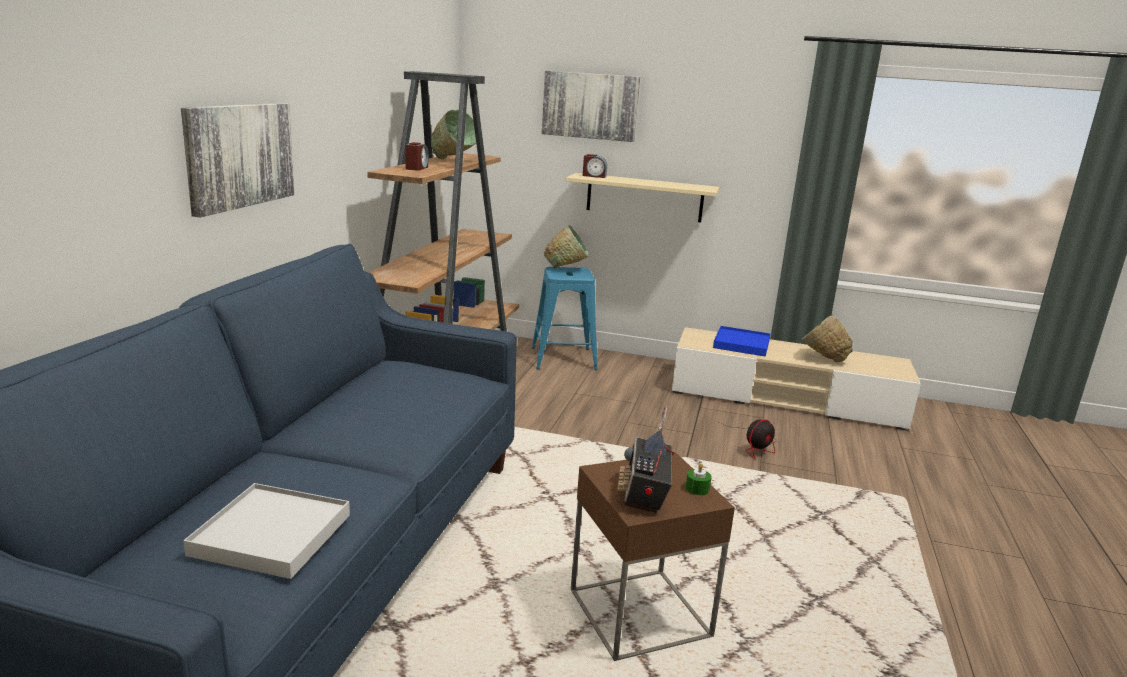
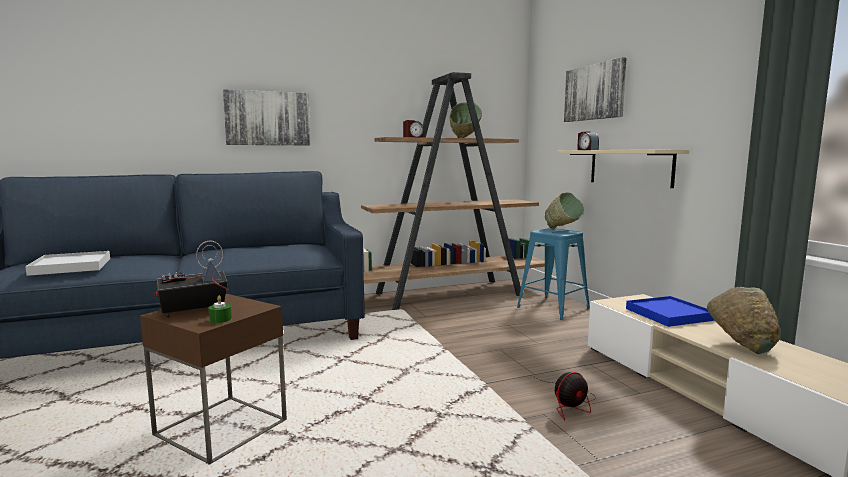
camera: 55 degrees right, 10 degrees down
(755, 446) = (569, 404): fan -> fan turned 45 degrees counterclockwise

